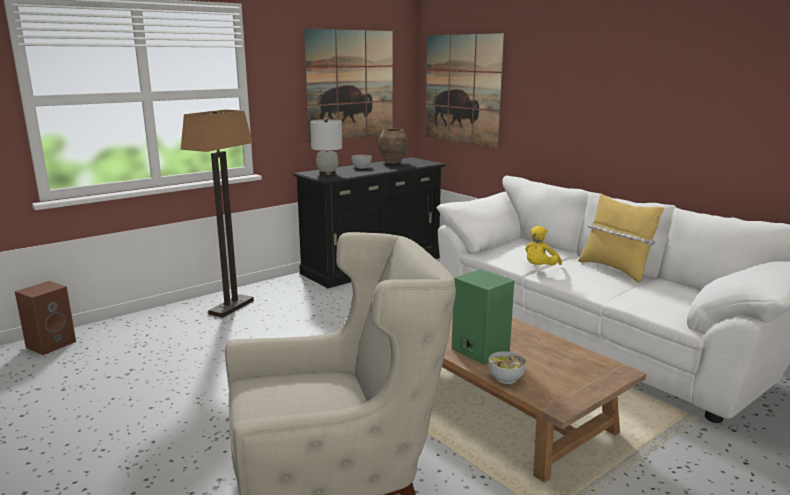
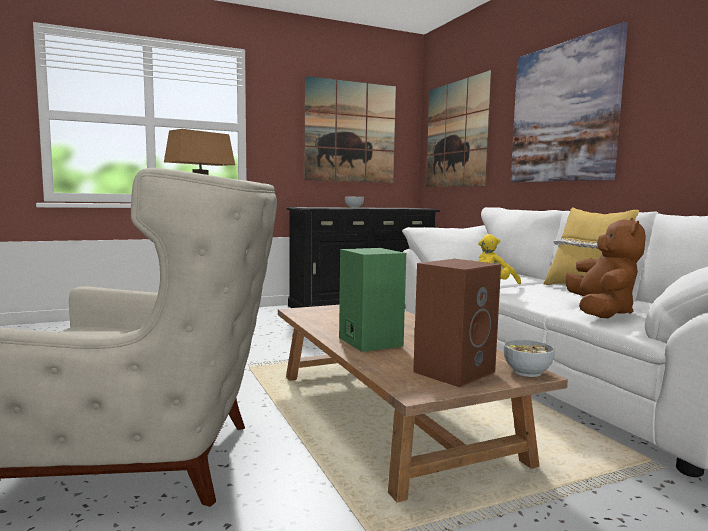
camera: 15 degrees right, 10 degrees down
(51, 344) = (31, 329): brown speaker -> brown speaker (454, 371)
(327, 173) = (316, 207): white table lamp -> none
(392, 162) = (389, 207): brown vase -> none
(505, 378) = (374, 364): bowl -> bowl (527, 372)
(582, 94) = (563, 113): none -> picture
(643, 300) = (601, 312): none -> brown plush toy

